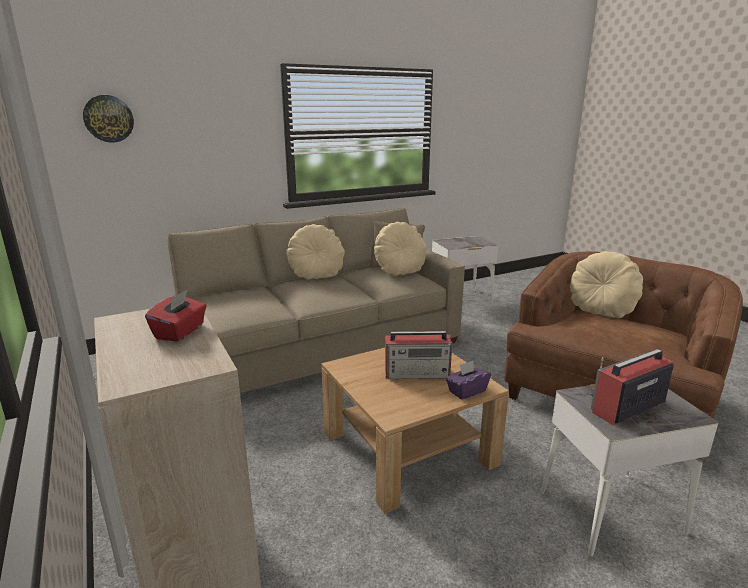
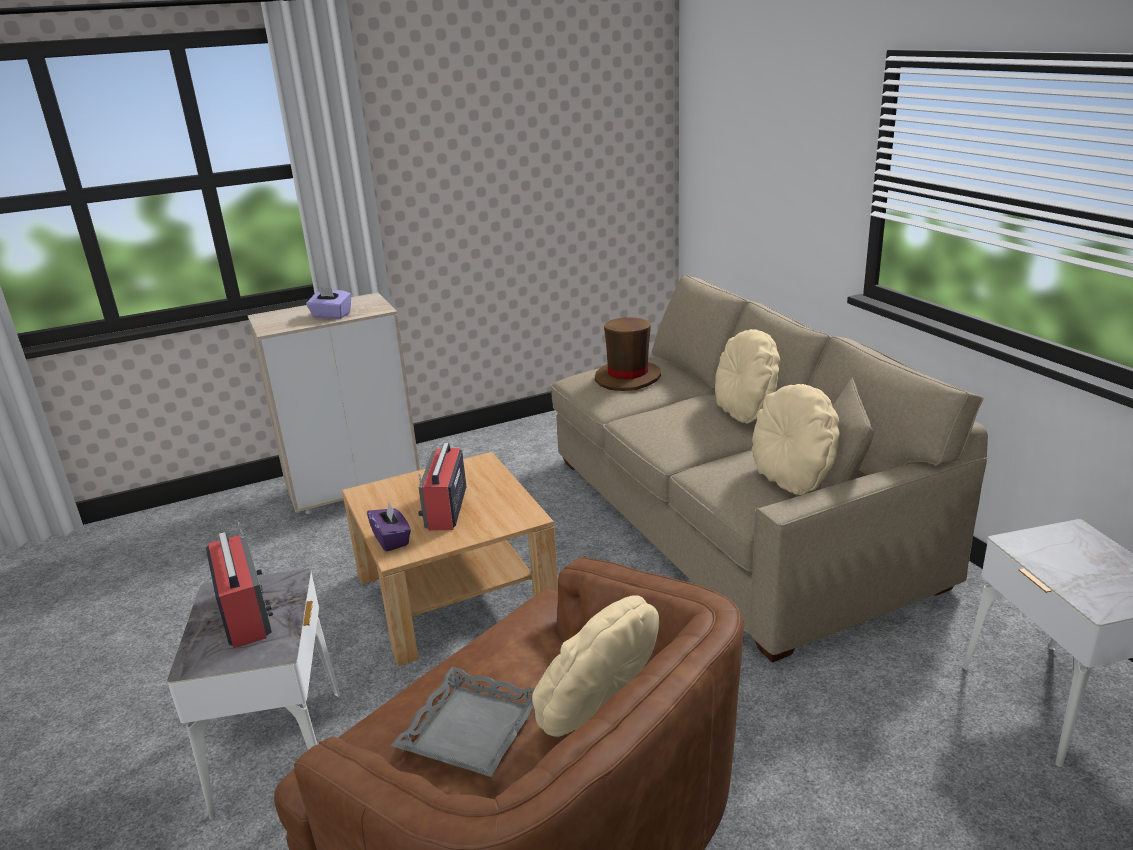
camera: 95 degrees right, 5 degrees up
(108, 119) = (717, 123): wall clock -> none
(180, 332) = (331, 315): red tissue box -> purple tissue box
(236, 303) = (628, 378): none -> brown hat
(639, 331) = (470, 728): none -> grey tray

